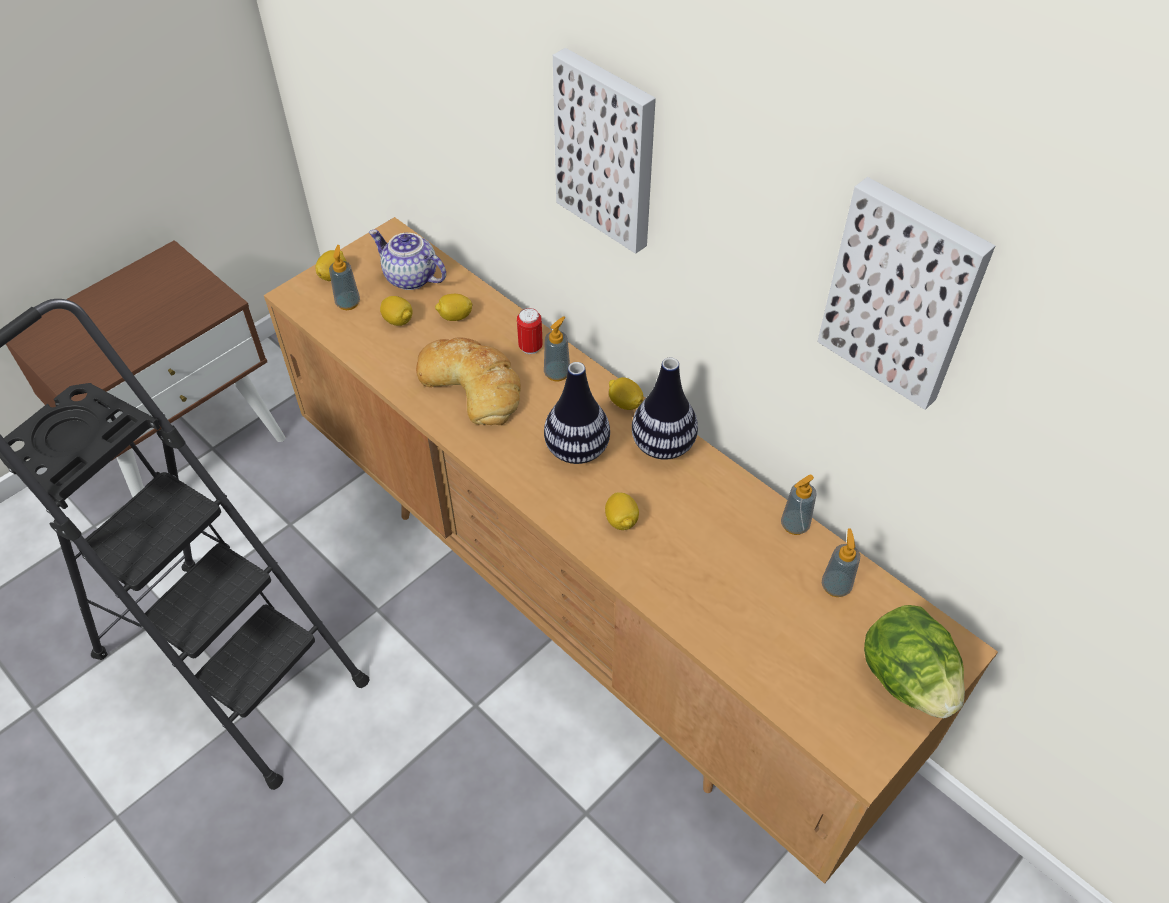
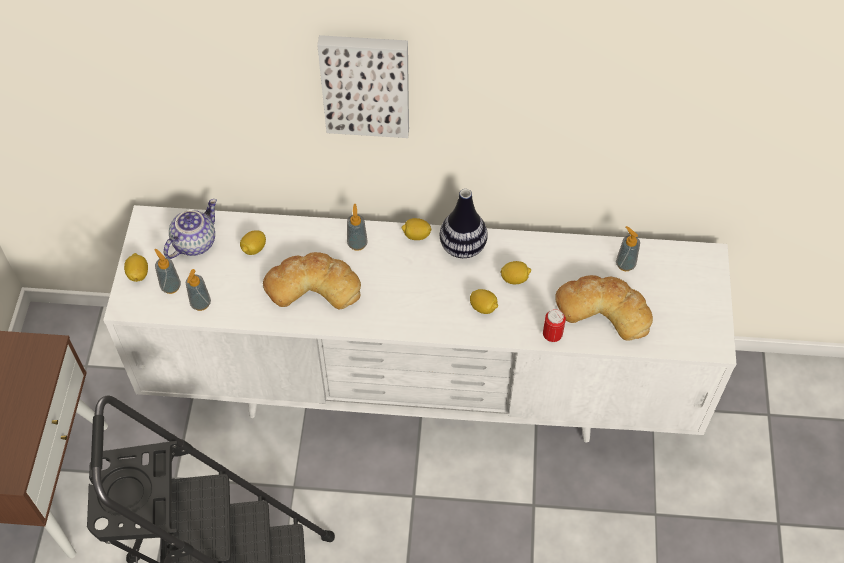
camera: 40 degrees left, 5 degrees up
(398, 320) = (219, 276): lemon -> lemon (515, 279)
(409, 278) = (194, 242): teapot -> teapot turned 135 degrees clockwise
(530, 347) = (323, 237): can -> can (552, 335)
(576, 449) = (417, 283): vase -> none
(588, 606) = (424, 386): brown cabinet -> white cabinet
(759, 617) = (604, 309): none -> bread
(794, 525) = (575, 244): soap dispenser -> soap dispenser (200, 303)
(904, 292) = (620, 81): picture -> none
(906, 678) = (699, 289): lettuce -> none

